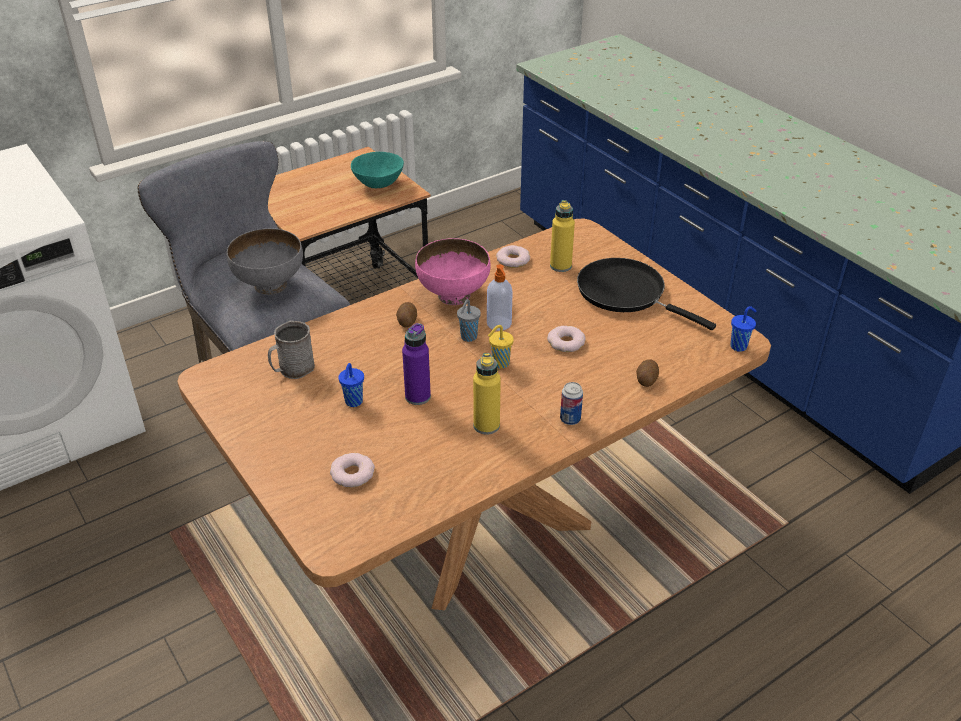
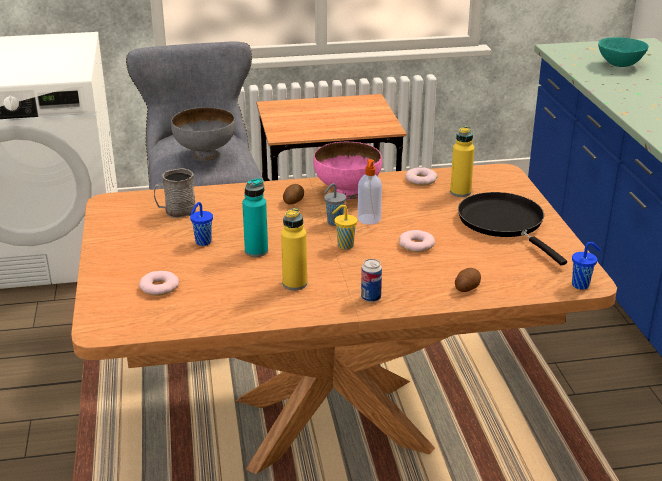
camera: 25 degrees right, 10 degrees down
(378, 184) = (368, 119): turquoise bowl -> turquoise bowl (620, 65)
(417, 396) = (256, 251): purple bottle -> turquoise bottle

